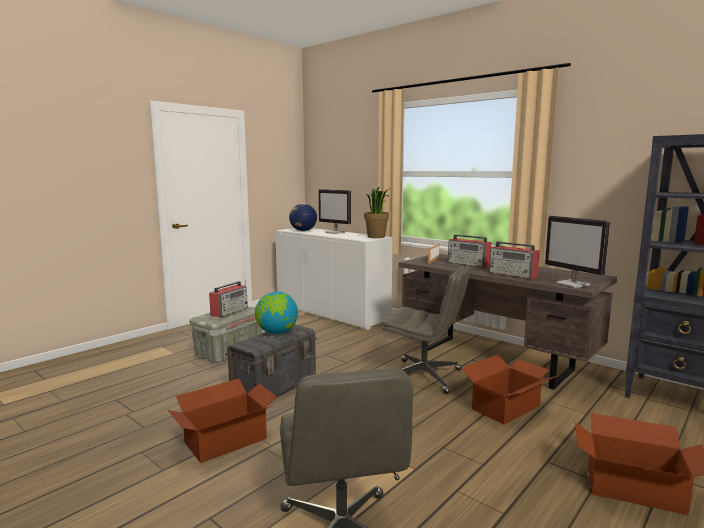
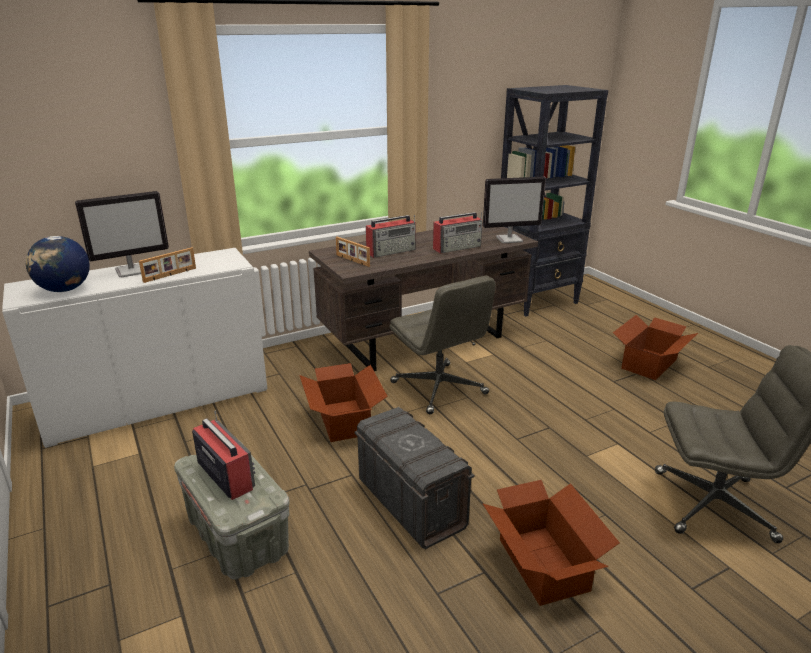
camera: 70 degrees left, 15 degrees up
(277, 333) = (397, 436): globe -> none
(336, 236) = (170, 275): none -> picture frame
(376, 237) = (221, 255): potted plant -> none
(425, 376) = (439, 388): grey office chair -> grey office chair turned 105 degrees clockwise
(507, 407) = (525, 368): cardboard box -> cardboard box (344, 420)

